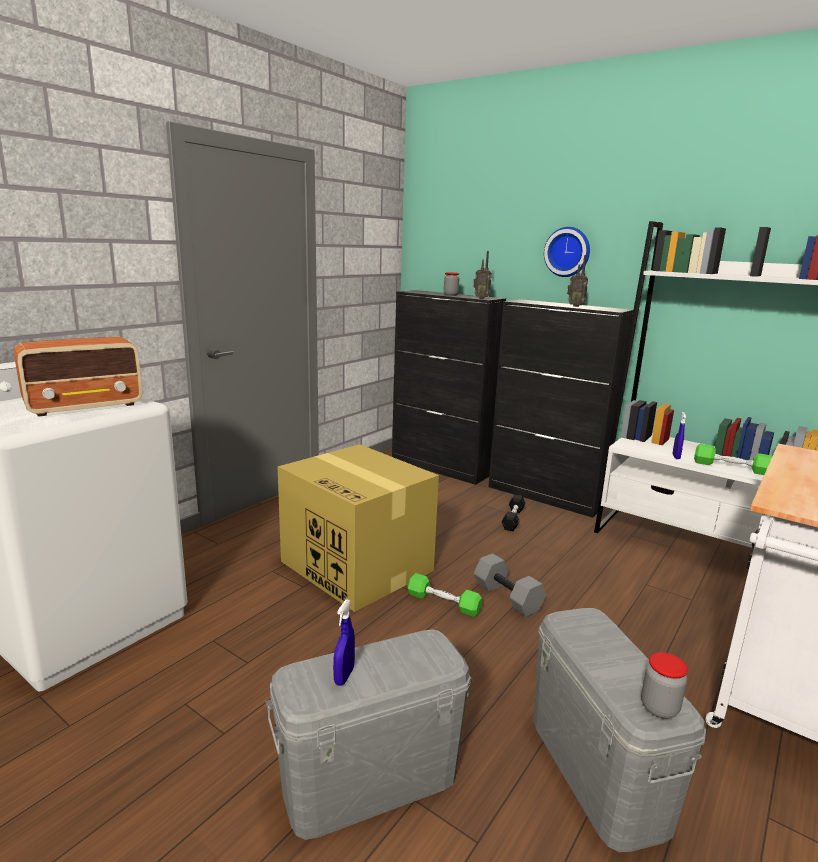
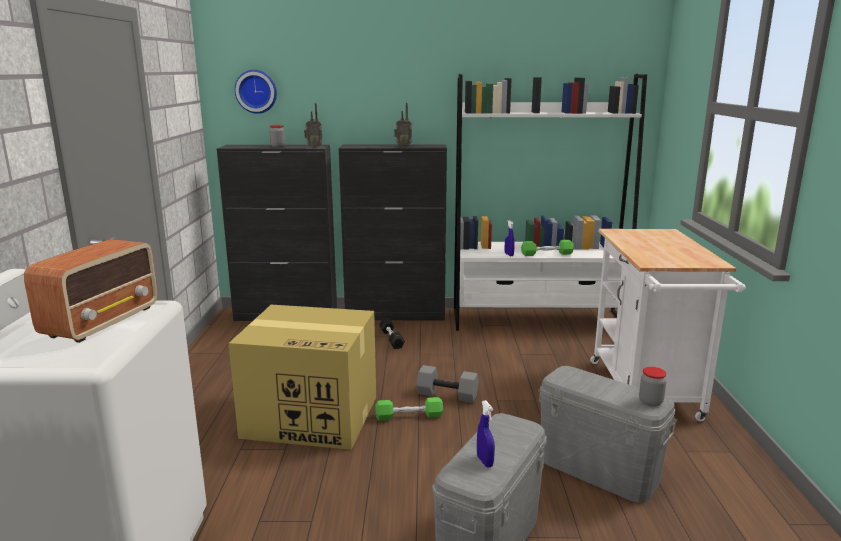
camera: 35 degrees left, 0 degrees up
(568, 252) = (382, 99): wall clock -> wall clock (256, 91)

